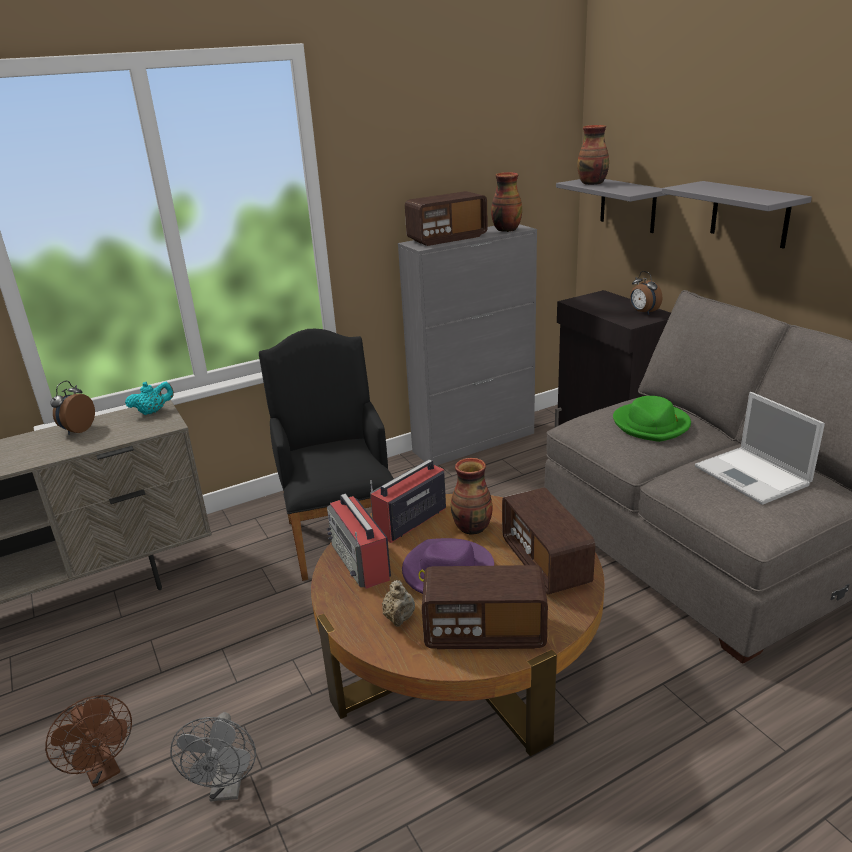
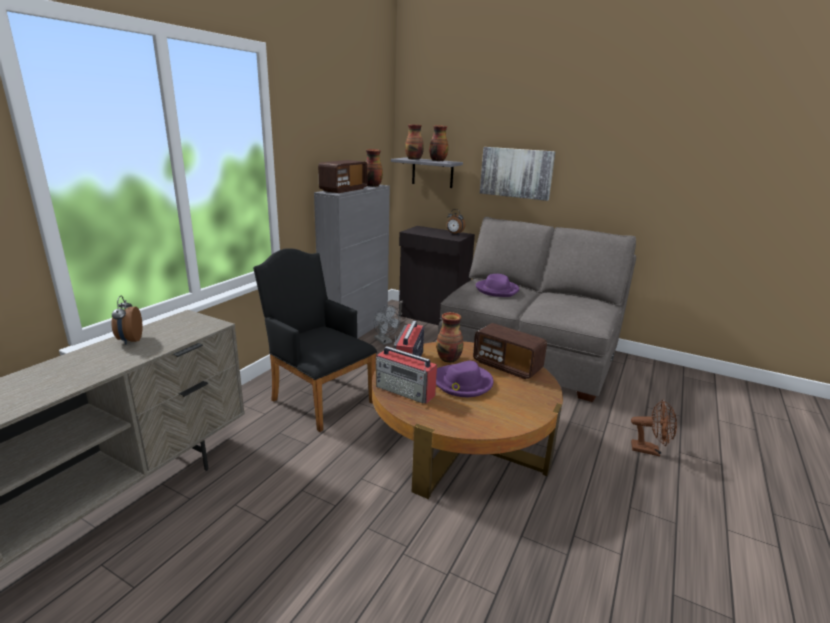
camera: 35 degrees left, 5 degrees down
(103, 771) = (288, 602): brown fan -> brown fan (650, 450)
(153, 412) = (187, 319): turquoise teapot -> none
(227, 788) = (396, 567): grey fan -> grey fan (385, 341)
(399, 618) = (465, 412): beige teapot -> none
(484, 632) = (517, 405): radio -> none
(626, 187) = (437, 160): none -> vase
(651, 425) = (497, 290): green hat -> purple hat
(749, 214) = (516, 173): grey shelf -> picture
(753, 476) = (569, 303): laptop -> none

